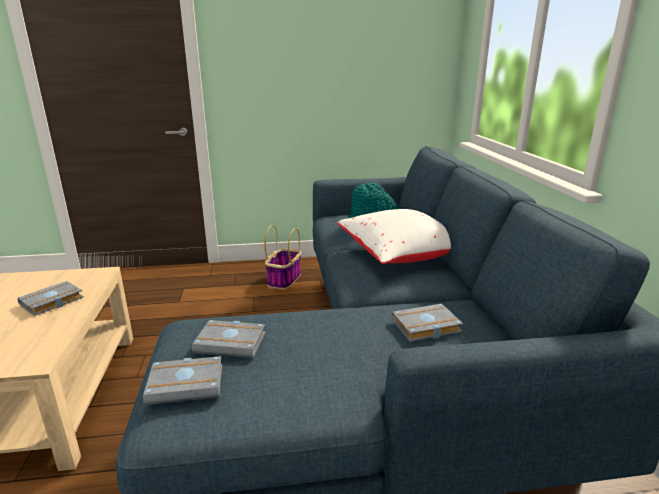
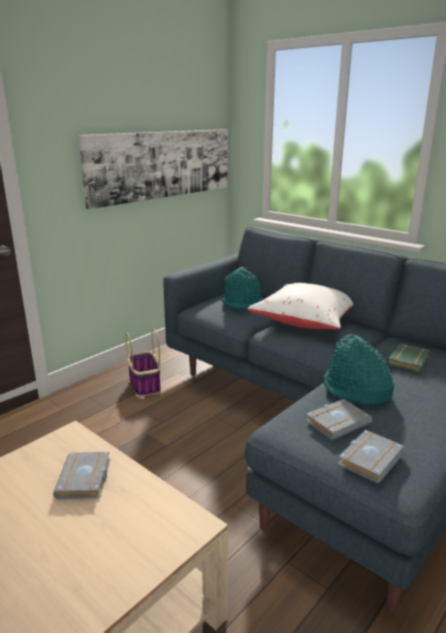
camera: 40 degrees left, 0 degrees up
(308, 326) = (355, 390): none -> turquoise hat
(357, 73) = (162, 164): none -> picture
(425, 327) = (409, 362): grey book -> green book

